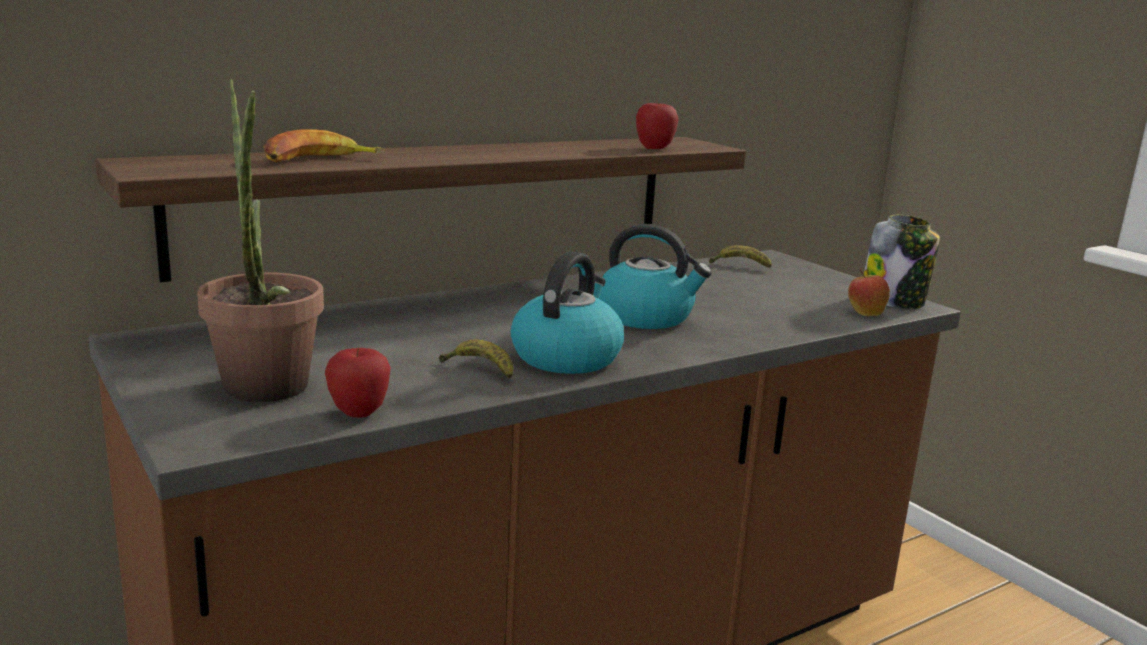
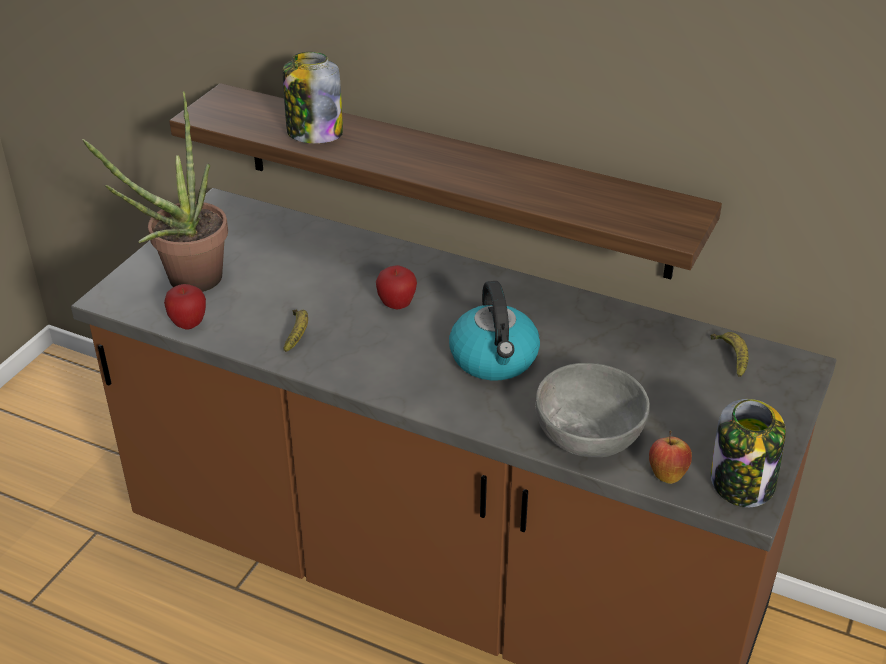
camera: 60 degrees right, 20 degrees up
(319, 160) = (314, 133): banana -> jar
(566, 357) = (360, 357): kettle -> none
(654, 148) = (602, 214): apple -> apple (397, 305)
(790, 318) = (589, 433): none -> grey bowl

